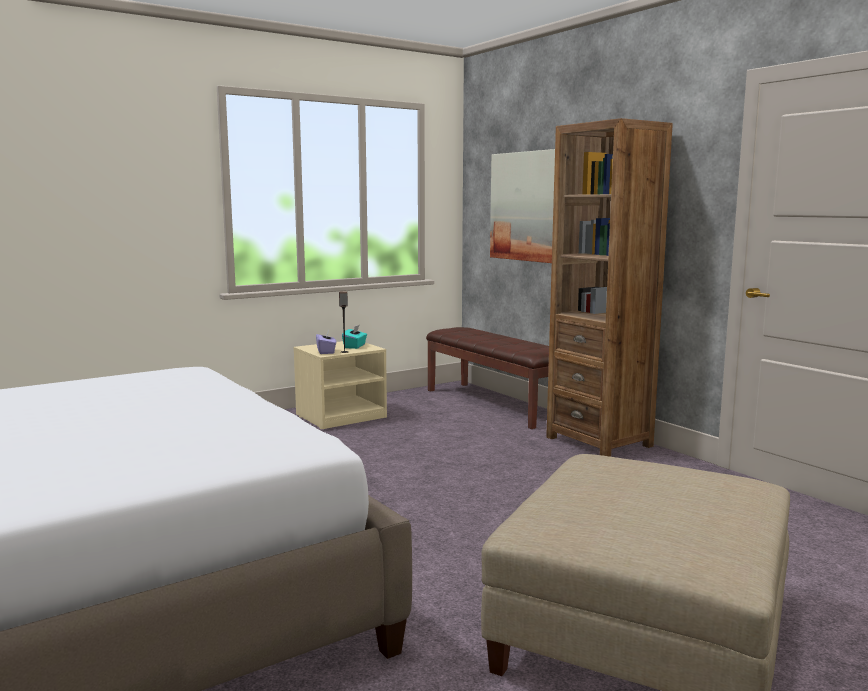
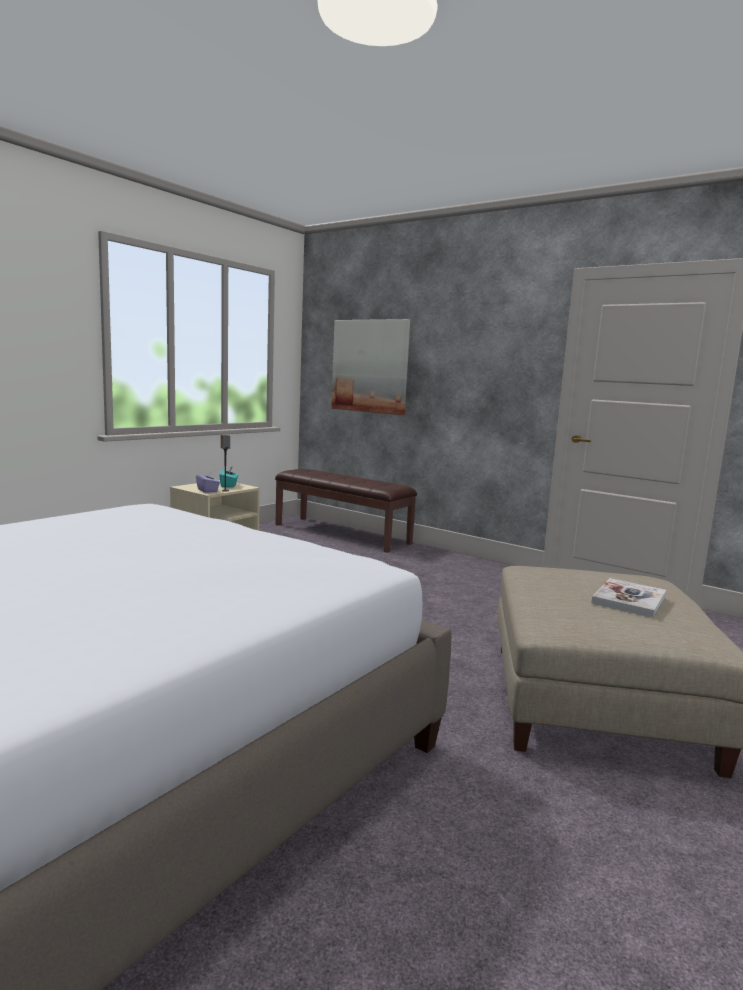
camera: 20 degrees left, 0 degrees up
(599, 441) = (446, 559): brown bookcase -> none
(671, 507) = (629, 600): none -> book

